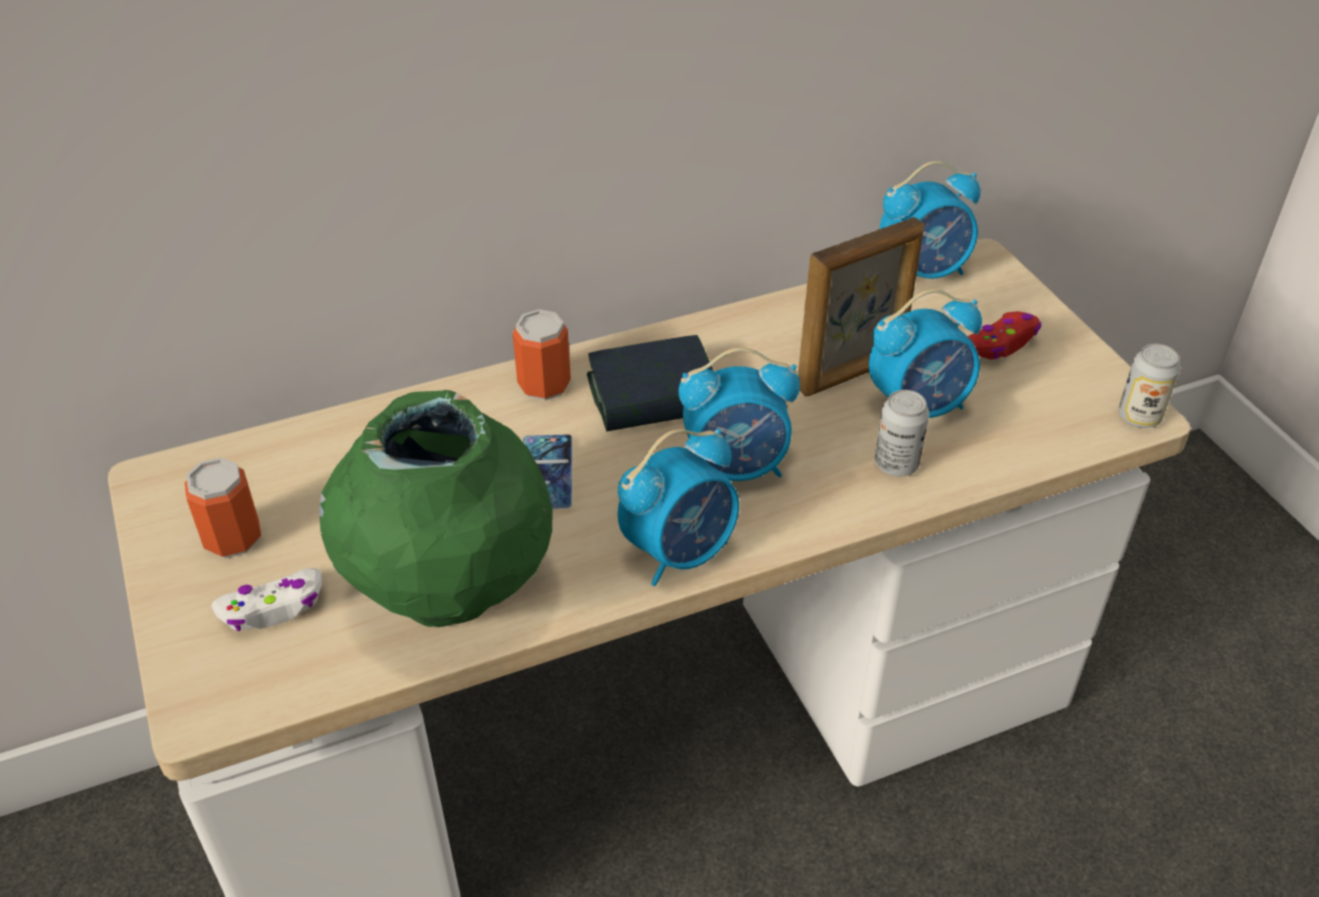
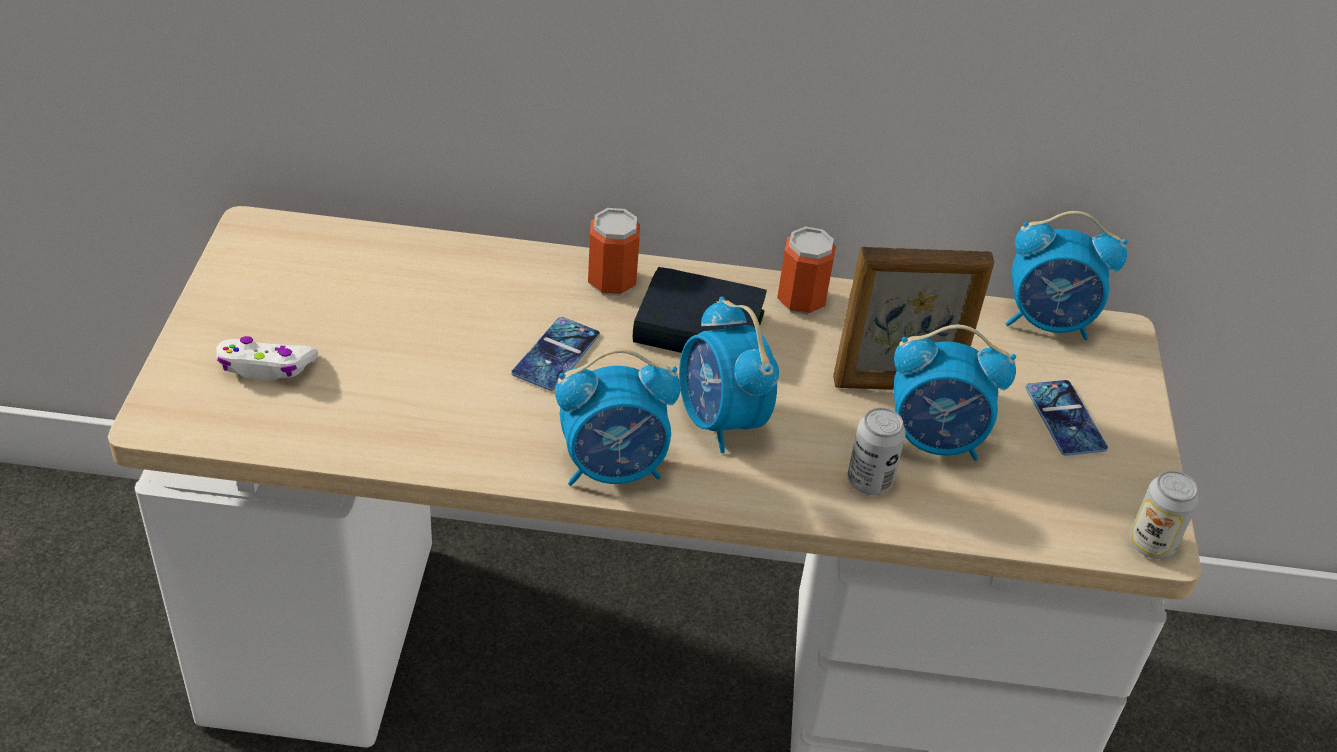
camera: 25 degrees right, 0 degrees up
(233, 538) = (276, 300): can -> can (801, 300)
(451, 595) = (403, 418): green vase -> none
(736, 468) = (721, 421): alarm clock -> alarm clock turned 45 degrees clockwise
(998, 344) = (1065, 418): red game controller -> phone

